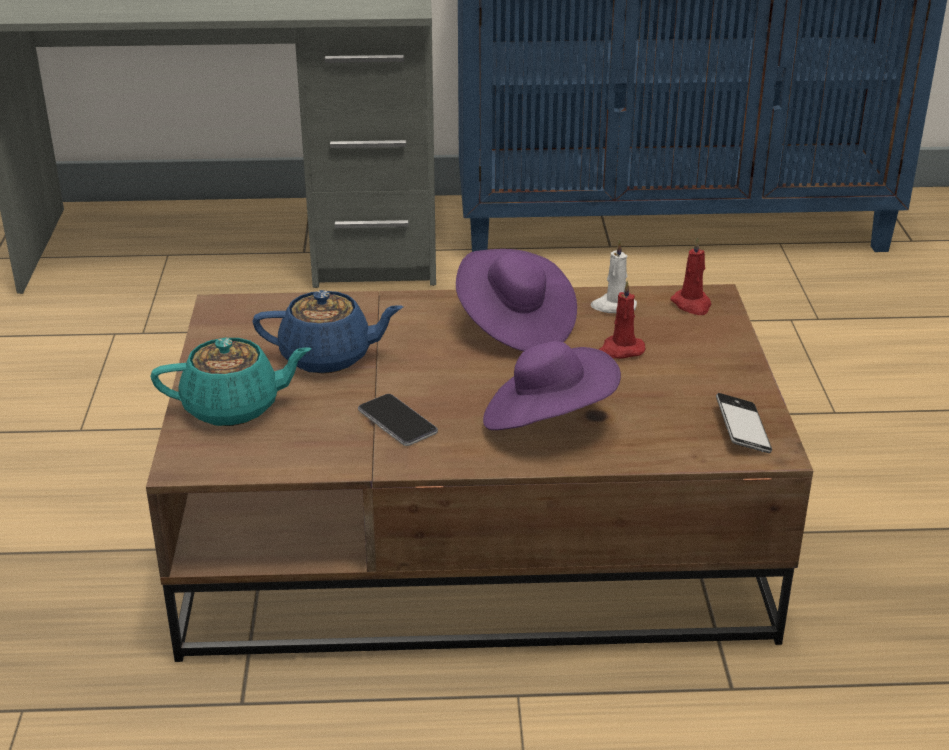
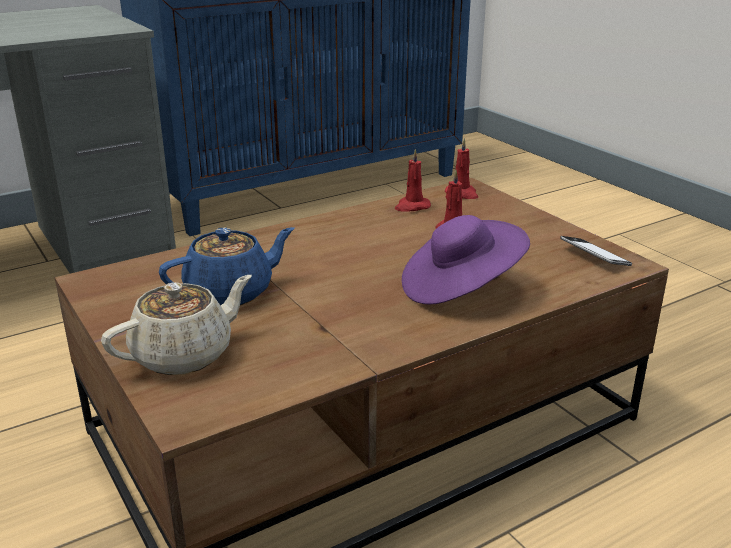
camera: 30 degrees left, 5 degrees down
(234, 407) = (184, 354): turquoise teapot -> beige teapot
(397, 421) = (345, 323): phone -> none
(514, 326) = (357, 235): purple hat -> none
(613, 306) = (412, 207): white candle -> red candle

